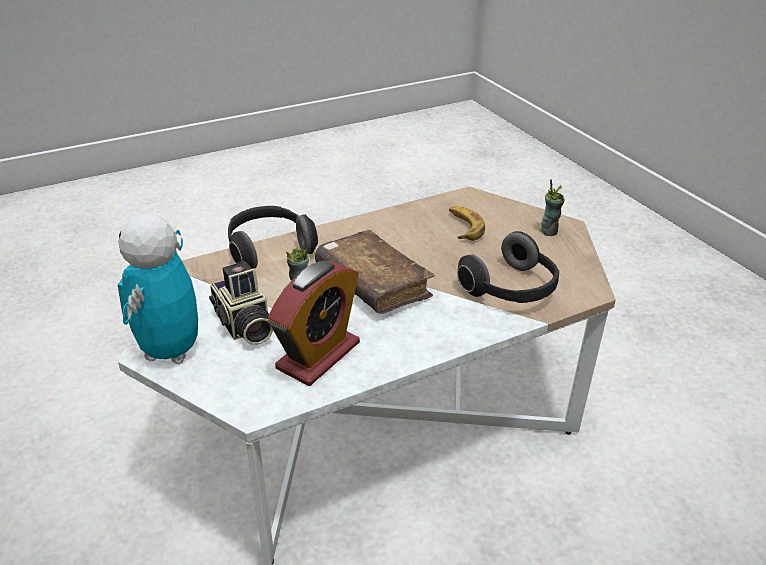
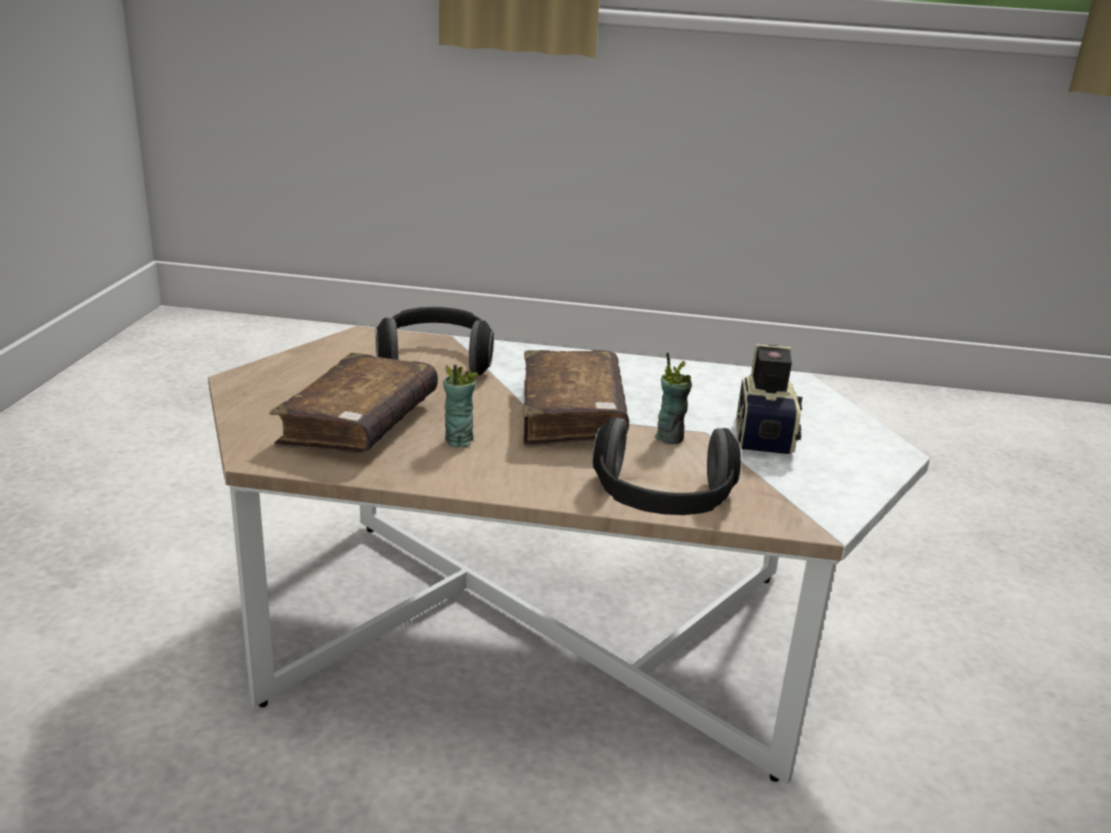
camera: 145 degrees left, 10 degrees down
(170, 351) = (863, 442): toy robot -> none
(318, 355) = (702, 388): alarm clock -> none
(463, 227) = (359, 424): banana -> brown book
(549, 231) = (274, 382): cup -> cup (458, 440)

